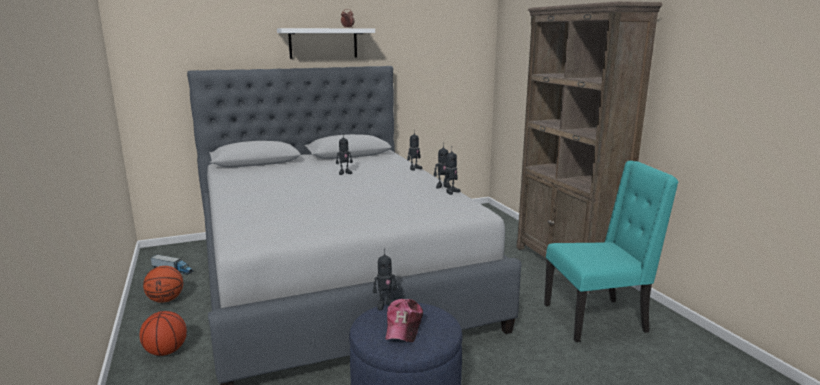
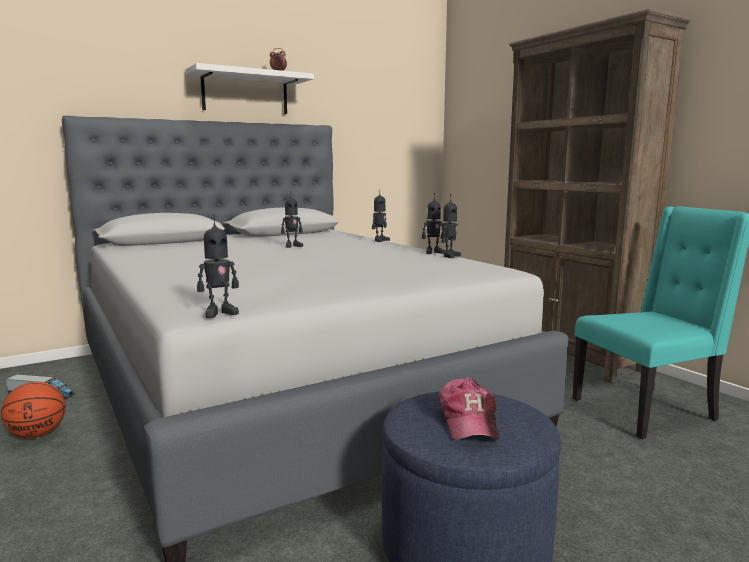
camera: 10 degrees left, 5 degrees down
(166, 352) = (51, 509): basketball -> none
(385, 305) = (420, 396): toy robot -> toy robot (220, 313)

